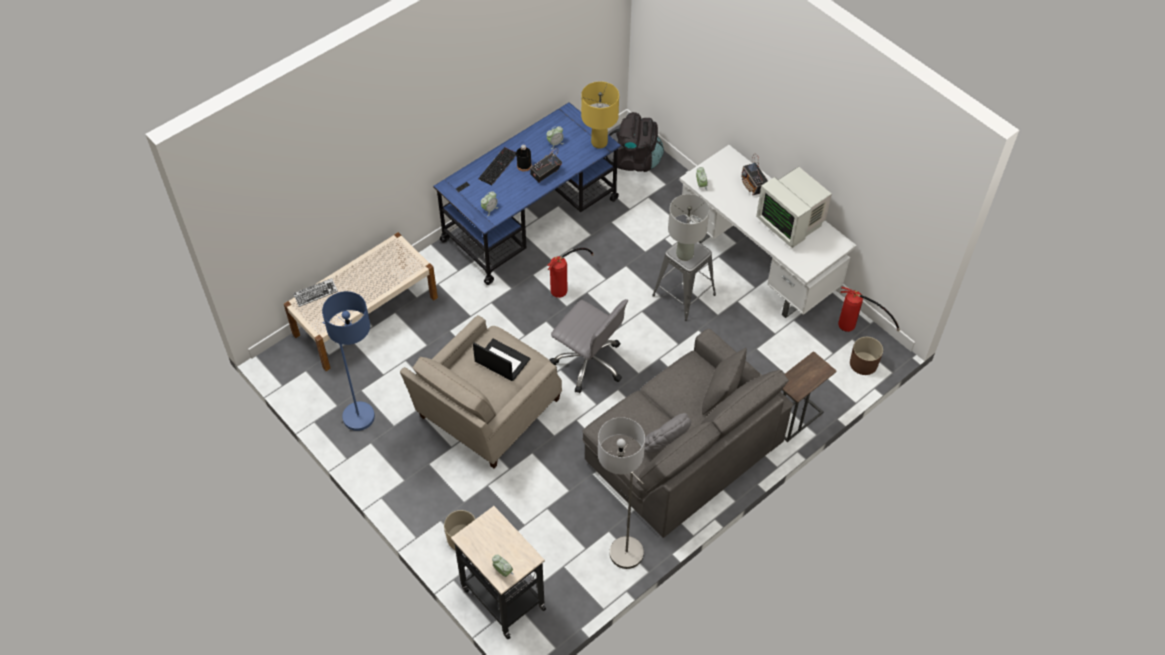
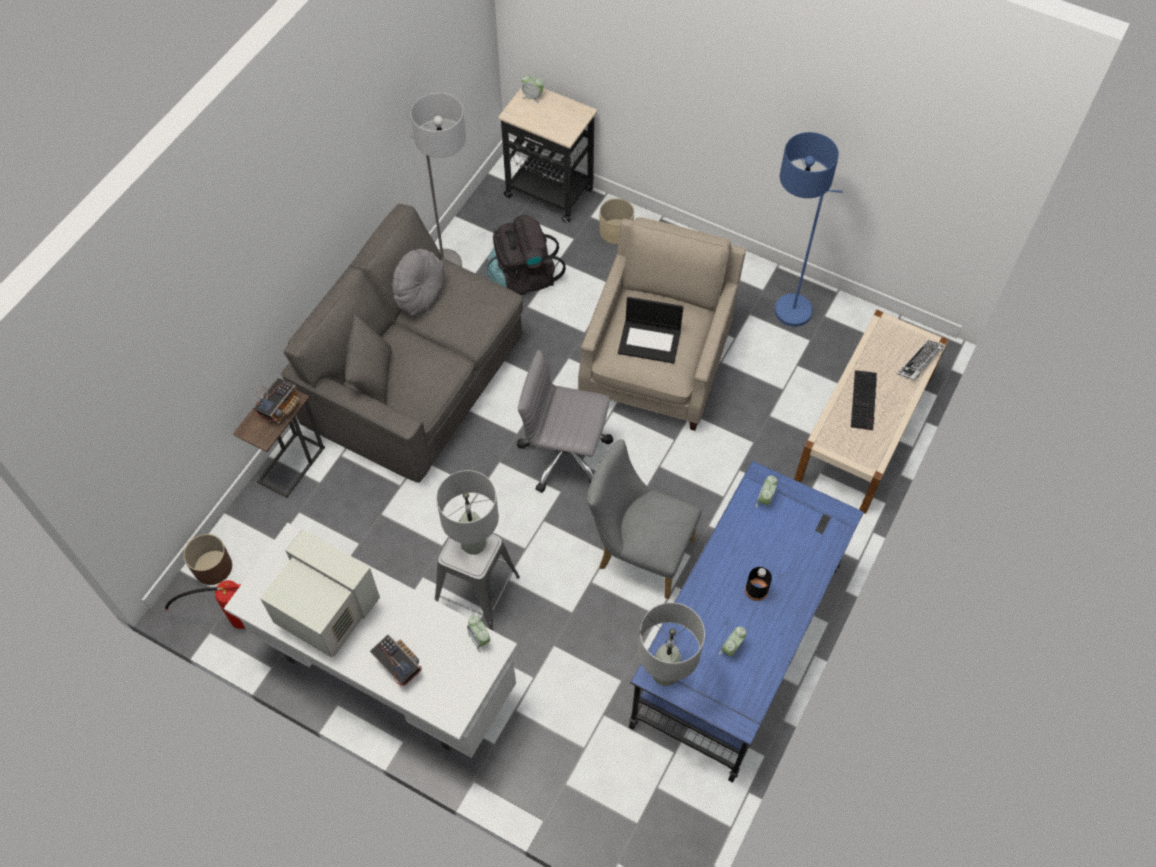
camera: 160 degrees right, 5 degrees up
(497, 165) = (794, 576): keyboard -> keyboard (864, 401)
(545, 174) = (718, 585): radio -> radio (281, 408)
(566, 286) = (639, 552): fire extinguisher -> grey chair
(599, 142) = (664, 674): yellow table lamp -> grey table lamp
(635, 160) = (630, 816): black backpack -> black backpack (524, 277)

